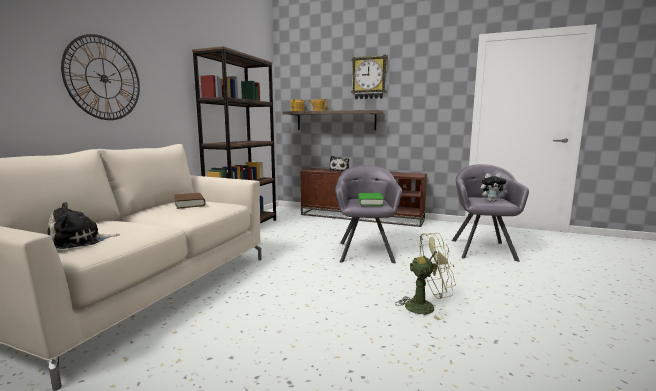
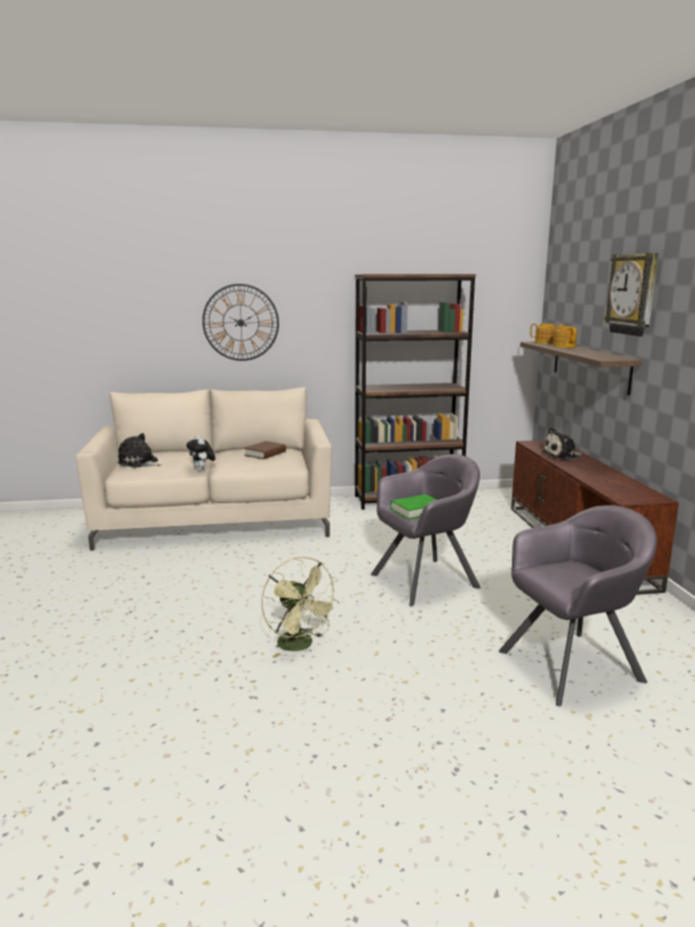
camera: 60 degrees right, 5 degrees up
(491, 201) = (565, 579): plush toy -> plush toy (202, 470)

